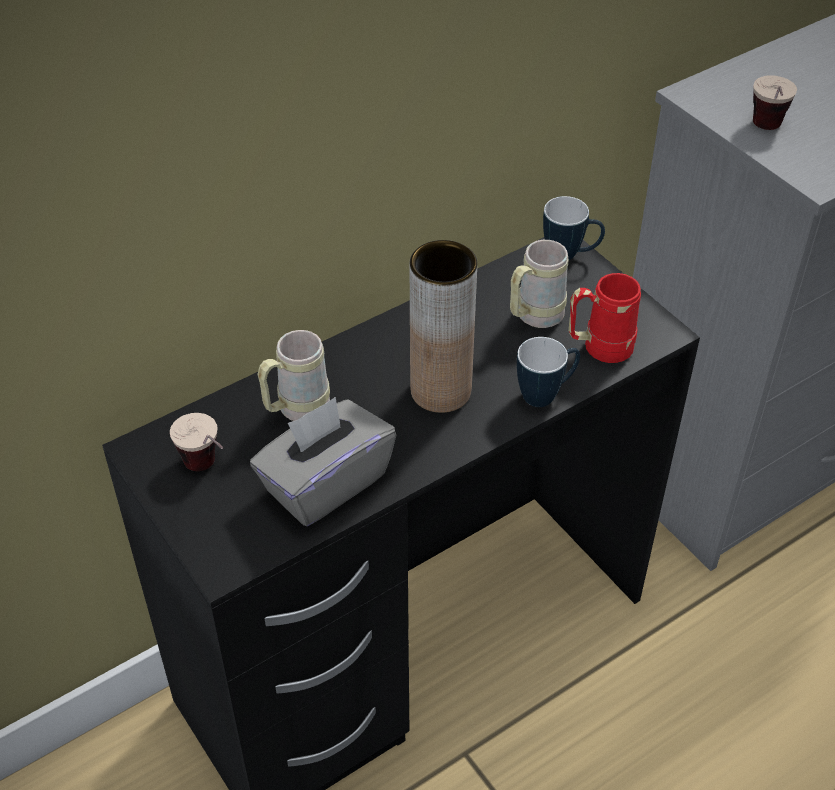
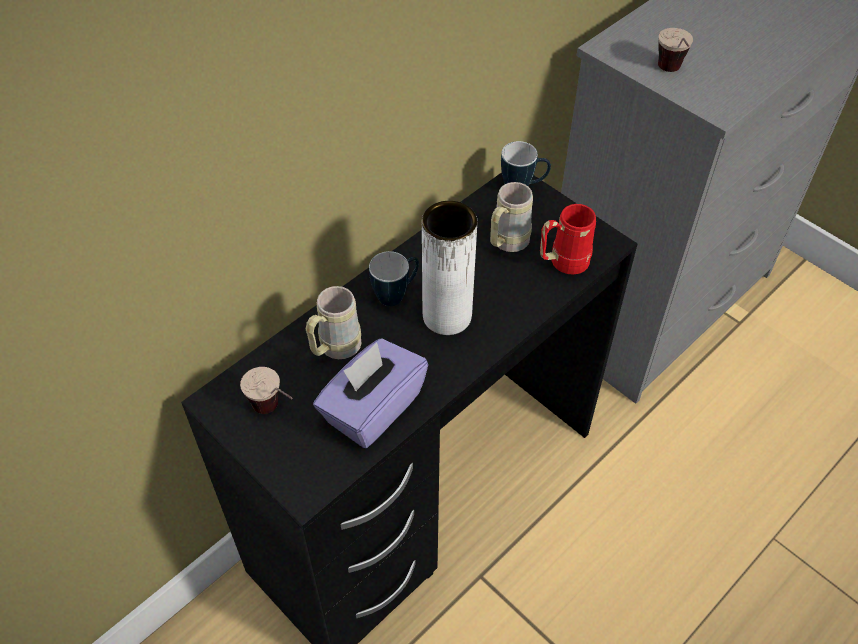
camera: 10 degrees left, 5 degrees up
(325, 483) = (372, 408): grey tissue box -> purple tissue box
(440, 391) = (447, 316): brown vase -> white vase
(546, 394) = (530, 307): mug -> mug (396, 294)

